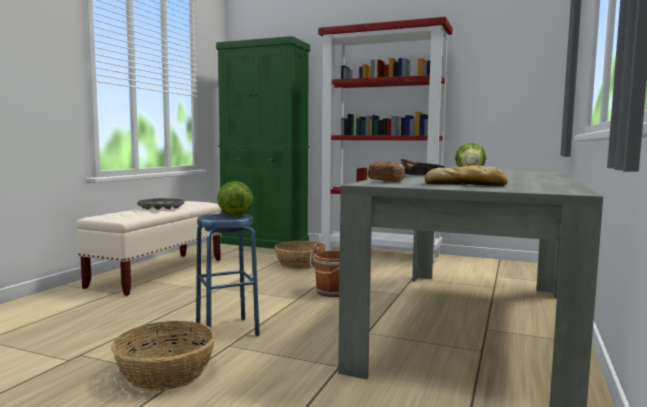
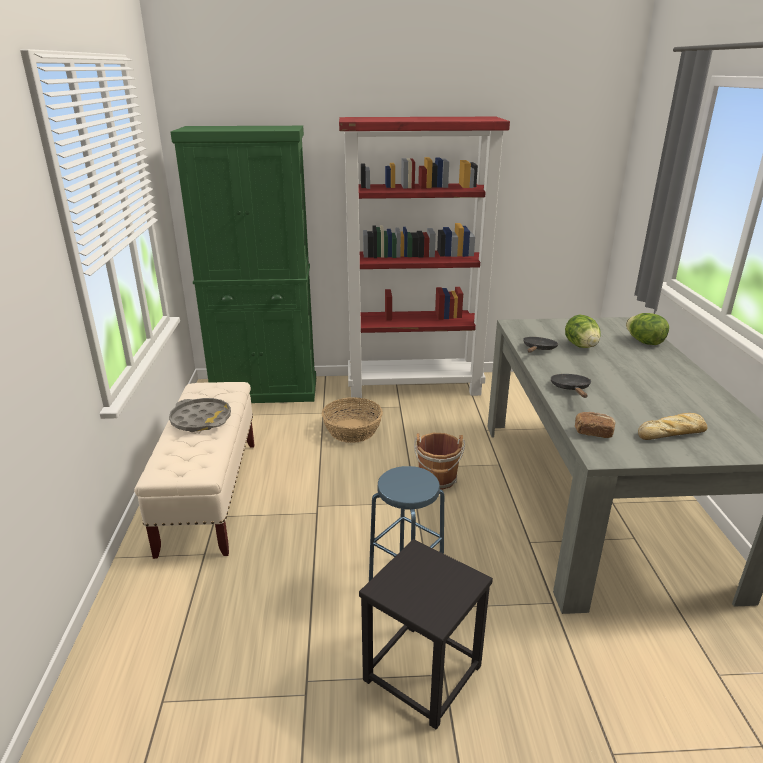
camera: 25 degrees left, 20 degrees up
(165, 372) = (421, 673): basket -> black stool
(235, 215) = (413, 476): lettuce -> lettuce (644, 342)

